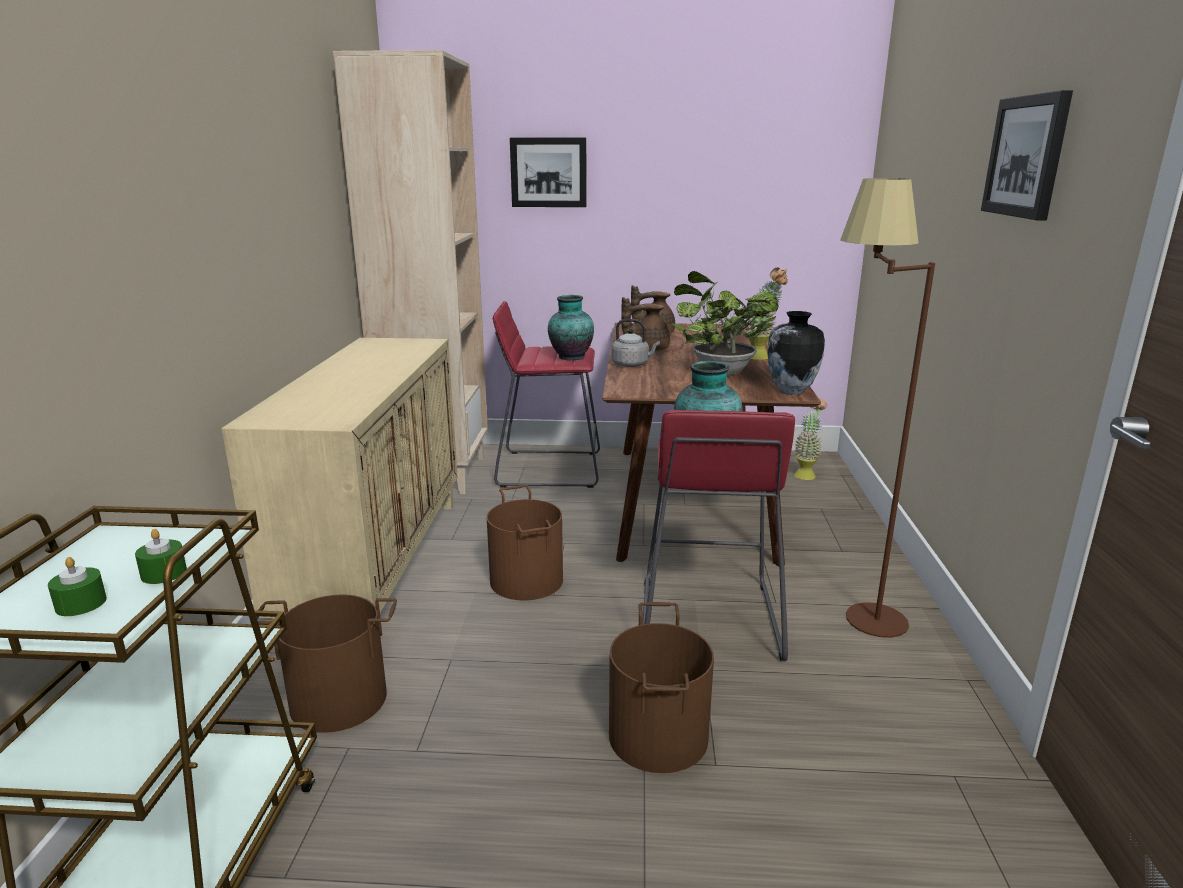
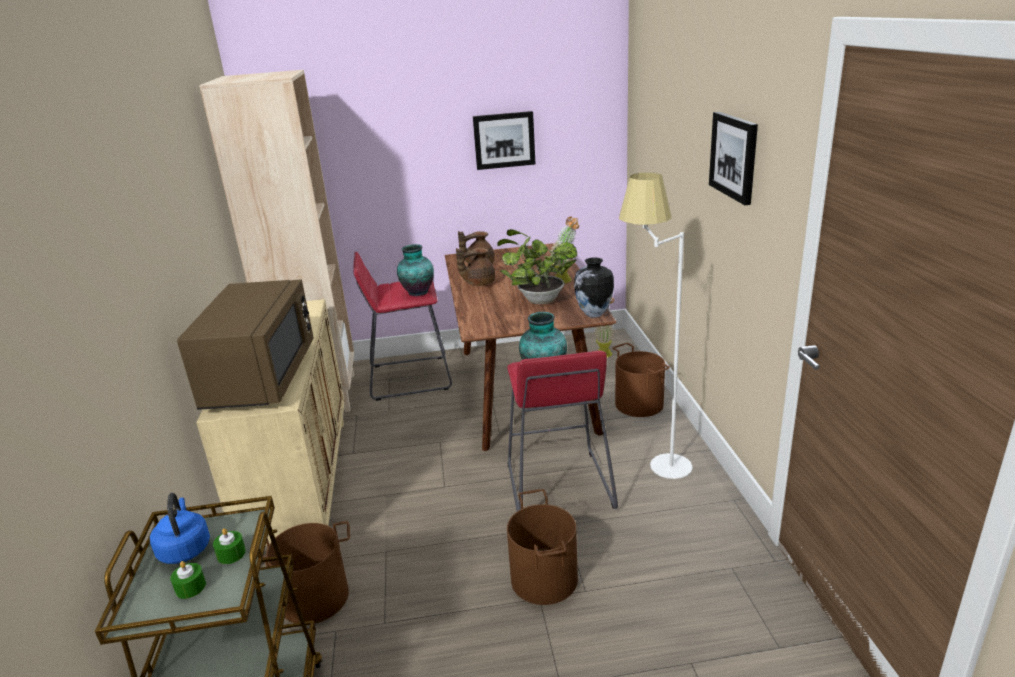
camera: 10 degrees left, 5 degrees up
(110, 557) = (185, 548): none -> blue kettle
(328, 396) = (261, 377): none -> brown microwave
(527, 580) = (422, 478): brown bucket -> brown bucket (639, 404)
(548, 172) = (377, 144): picture -> picture (504, 140)
(632, 364) = (472, 301): grey kettle -> none
(851, 609) = (653, 460): brown floor lamp -> white floor lamp

